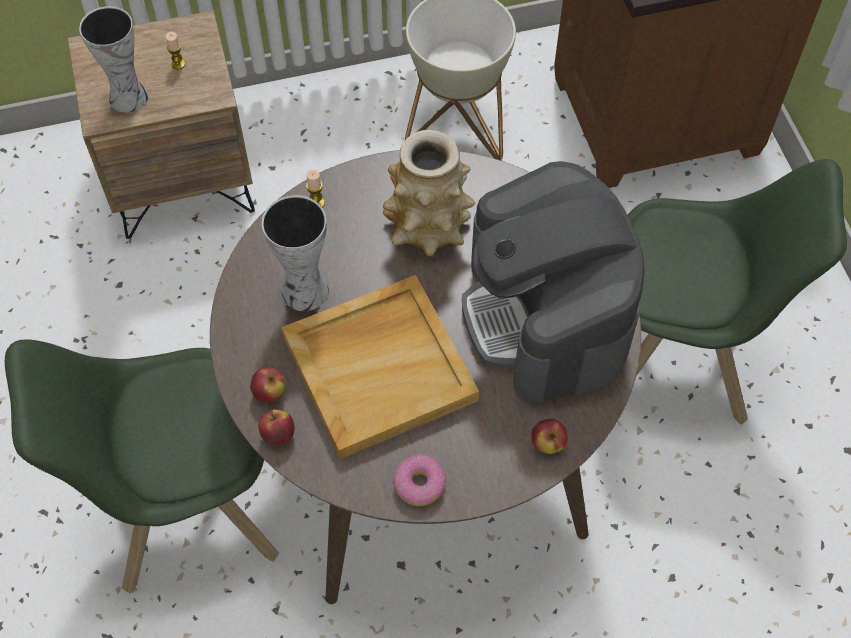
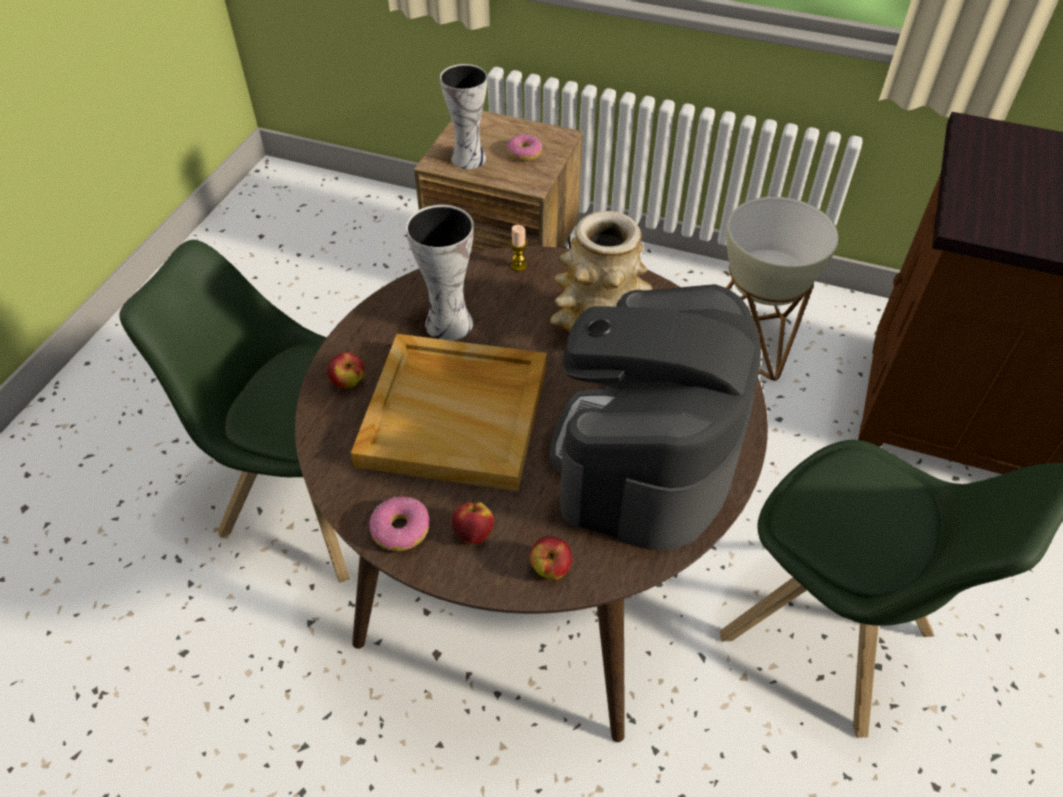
camera: 35 degrees right, 10 degrees down
(178, 64) = (524, 153): candle -> donut
(278, 434) = (324, 418): apple -> apple (473, 533)

